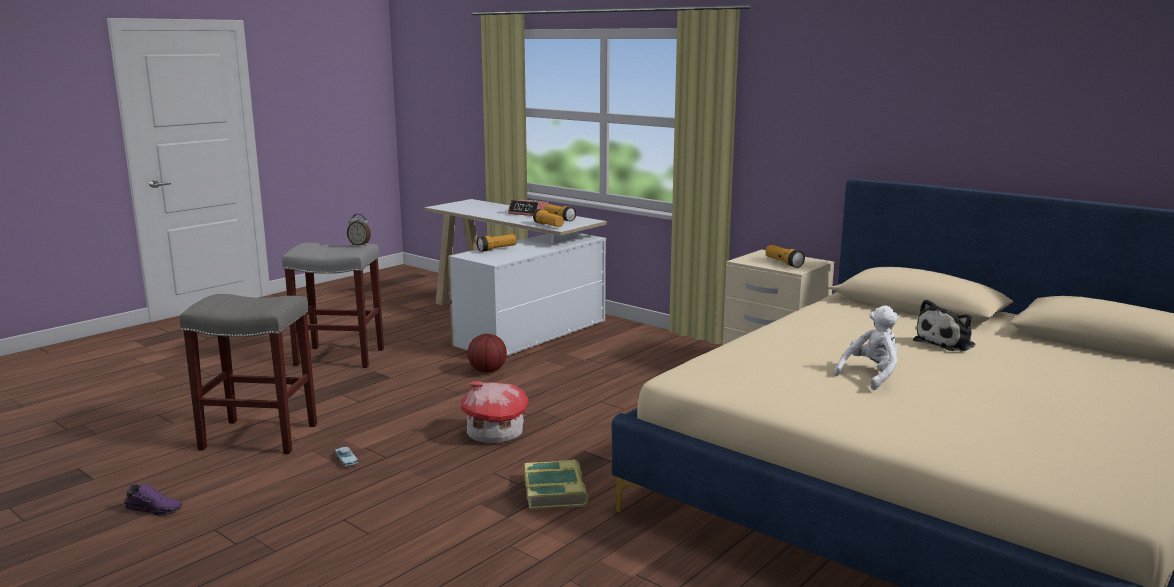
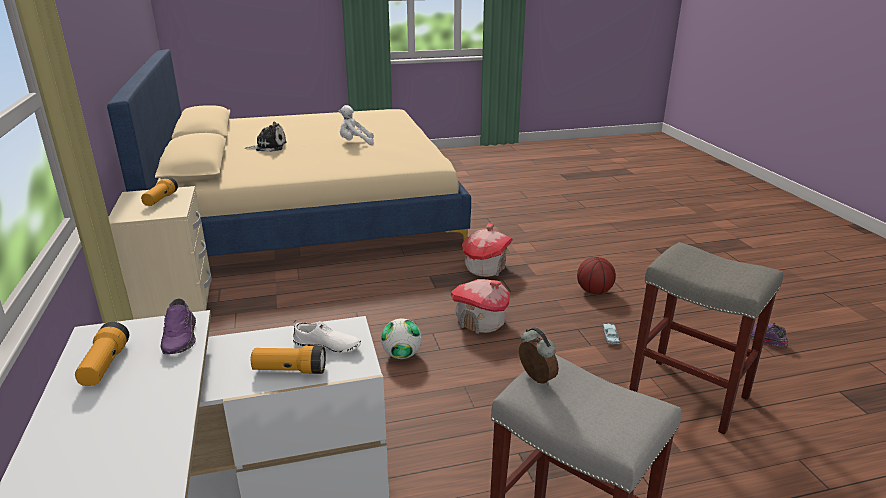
camera: 145 degrees left, 10 degrees up
(487, 371) = (402, 416): basketball -> basketball (594, 291)
(494, 256) = (327, 345): none -> white shoe
(528, 213) = (82, 426): alarm clock -> none
(534, 395) = (401, 355): none -> football
(548, 225) = (181, 338): flashlight -> purple shoe
(556, 491) = (485, 268): book -> toy house

